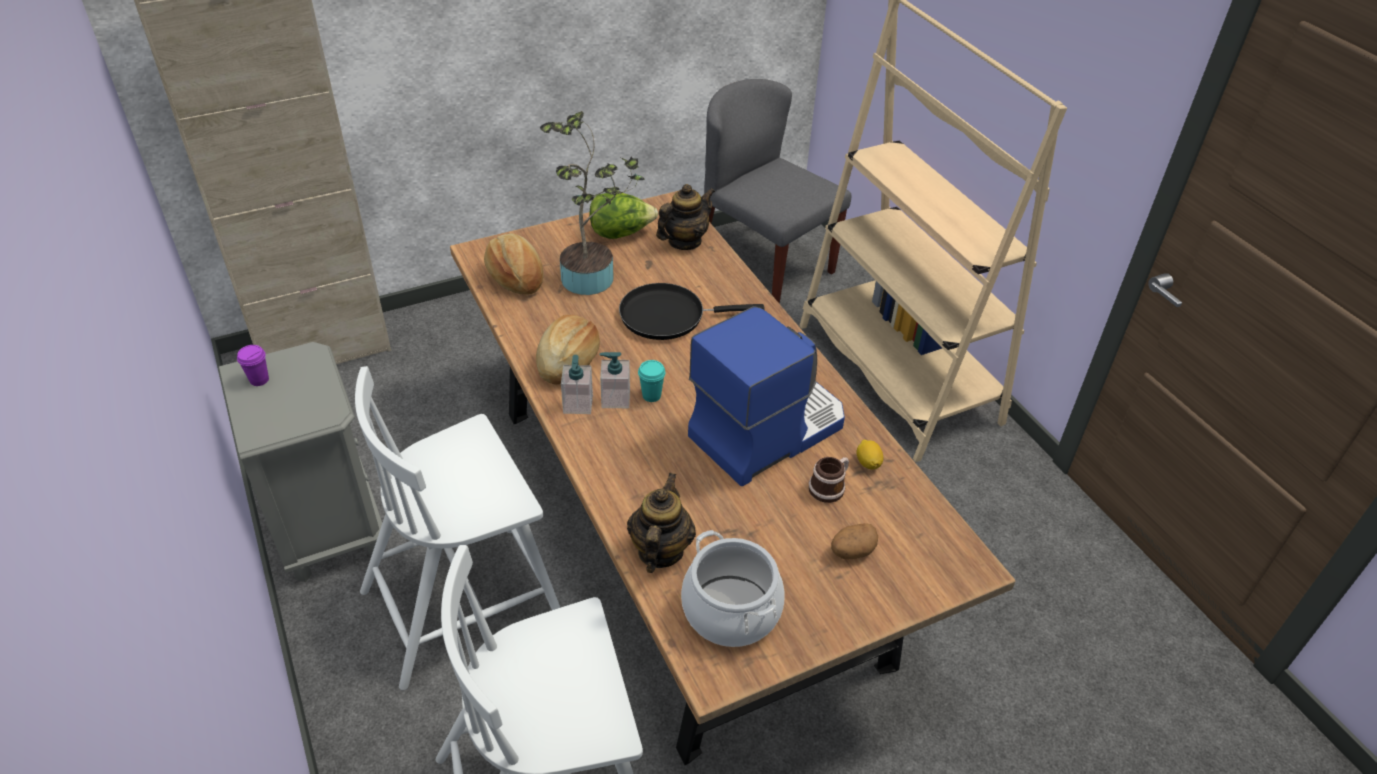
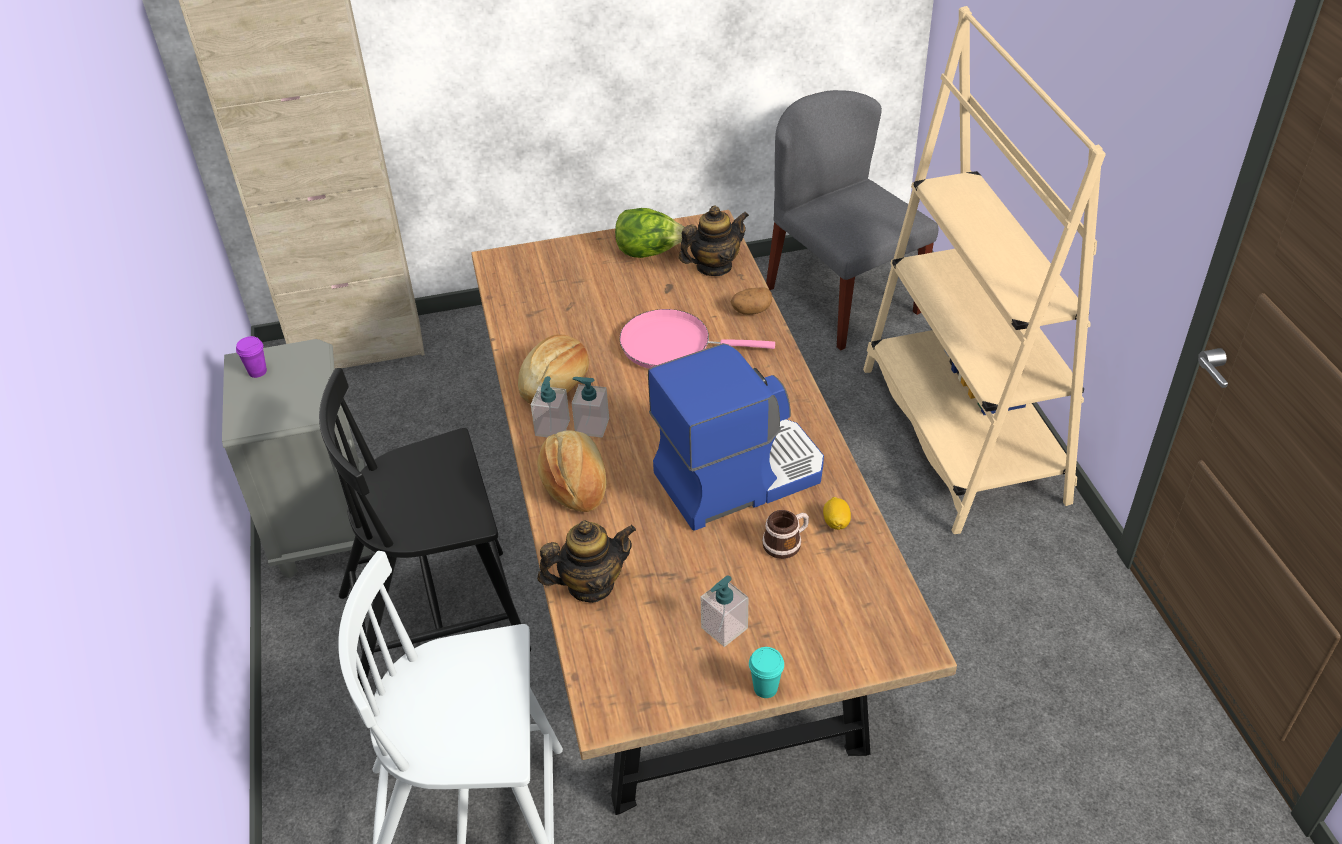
camera: 15 degrees right, 0 degrees up
(465, 602) = (437, 620): white chair -> black chair
(515, 277) = (527, 290): bread -> bread (575, 483)
(593, 276) = (607, 296): potted plant -> none
(651, 395) = (629, 427): turquoise cup -> turquoise cup (765, 688)
(660, 551) = (590, 585): teapot -> teapot turned 45 degrees clockwise
(668, 316) = (672, 345): black frying pan -> pink frying pan
(731, 610) = (644, 653): cooking pot -> none
(798, 575) = (724, 628): none -> soap dispenser
(851, 551) = (788, 611): potato -> potato (751, 311)

